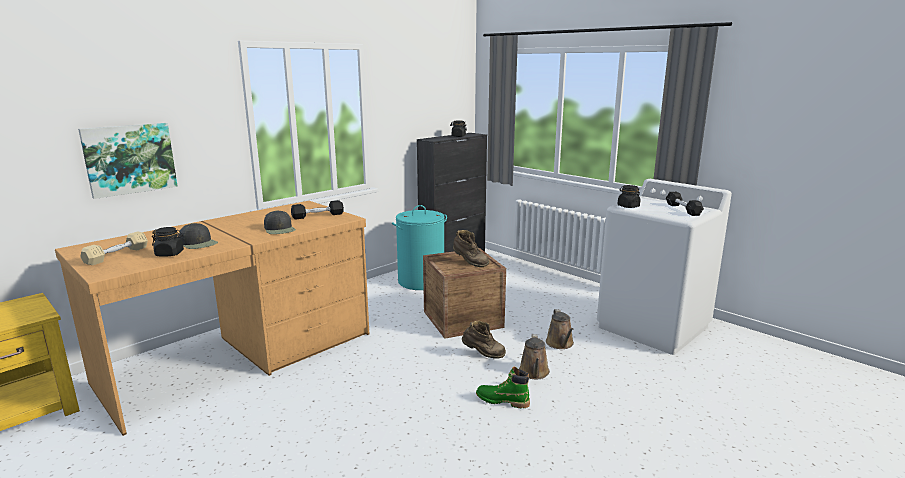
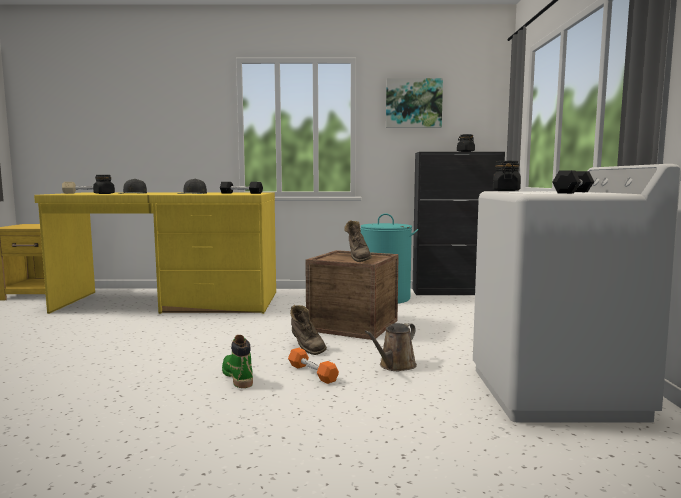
camera: 45 degrees right, 10 degrees down
(130, 159) = (148, 142): picture -> picture (413, 103)
(241, 358) = (170, 302): brown desk -> yellow desk
(534, 373) = (312, 373): brown watering can -> orange dumbbell

